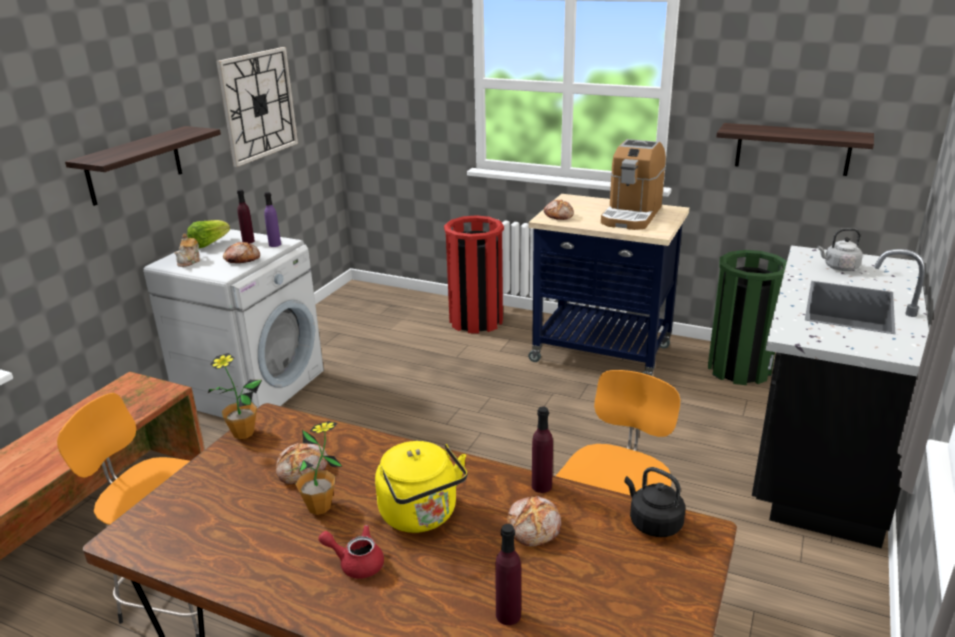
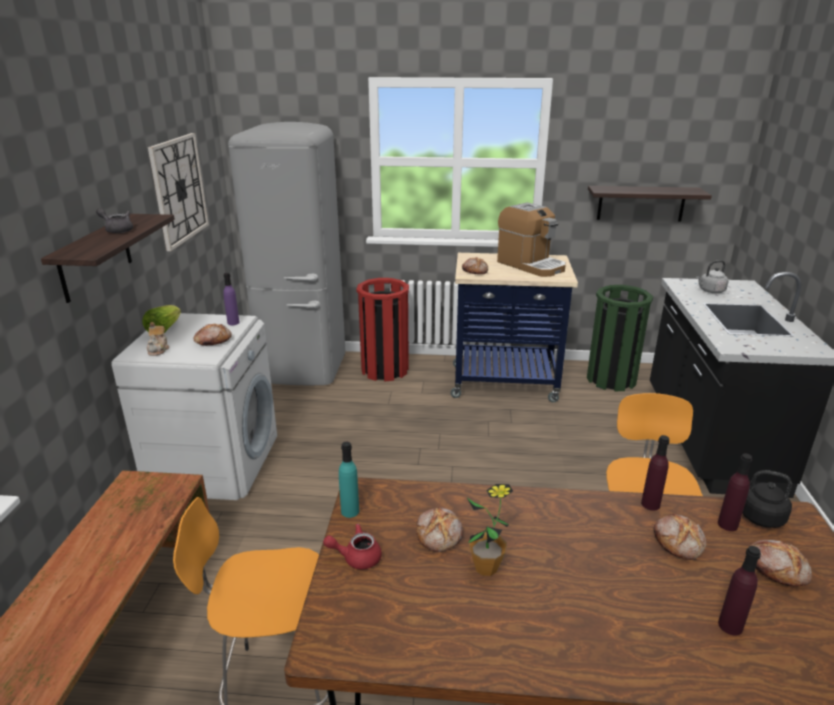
camera: 20 degrees left, 0 degrees up
(153, 140) = (117, 230): none -> grey teapot
(243, 433) = (350, 511): potted plant -> turquoise bottle
(248, 241) = (203, 322): purple bottle -> purple bottle (727, 524)
(356, 563) = (567, 613): red teapot -> red teapot (356, 557)
(392, 308) = (303, 369): none -> grey fridge
(421, 516) = (581, 554): yellow kettle -> none
(618, 577) = (776, 568): none -> bread
(631, 215) = (531, 265): coffee machine -> coffee machine turned 45 degrees counterclockwise

